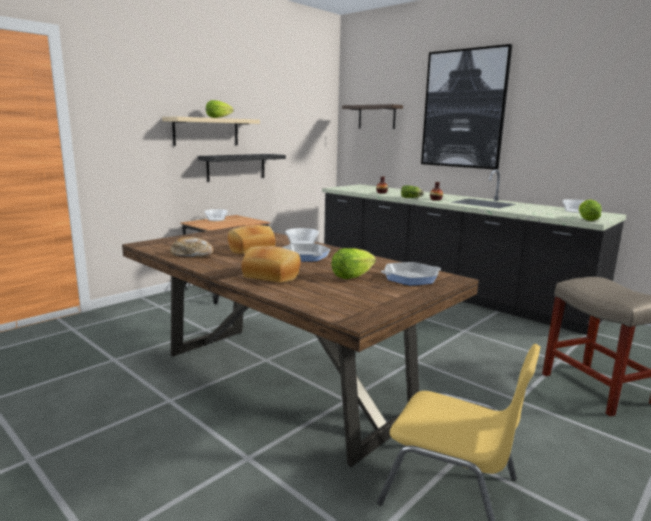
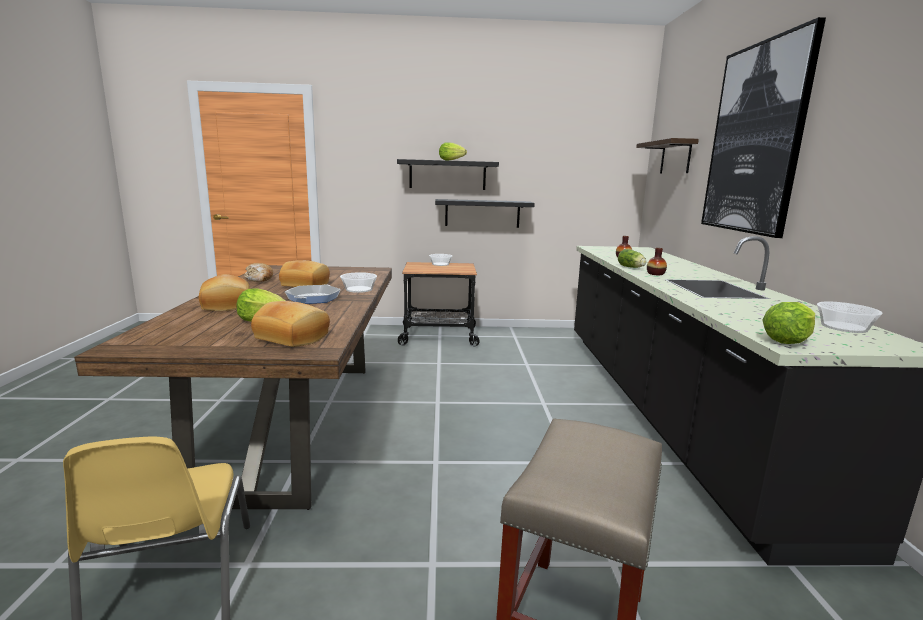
camera: 45 degrees right, 0 degrees up
(206, 131) = (447, 175): beige shelf -> black shelf
(410, 278) = (293, 337): frying pan -> bread

